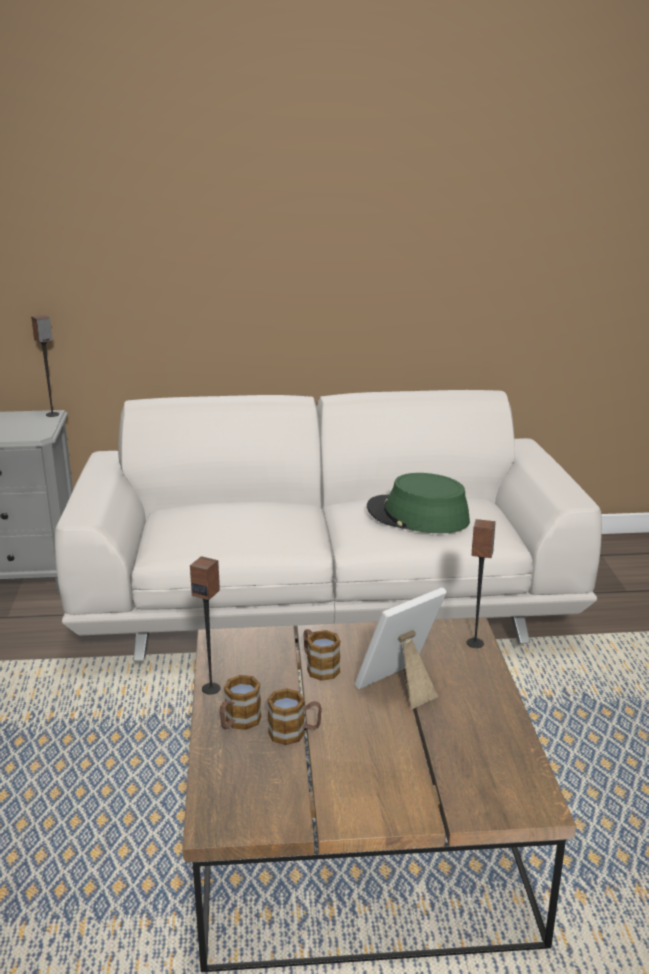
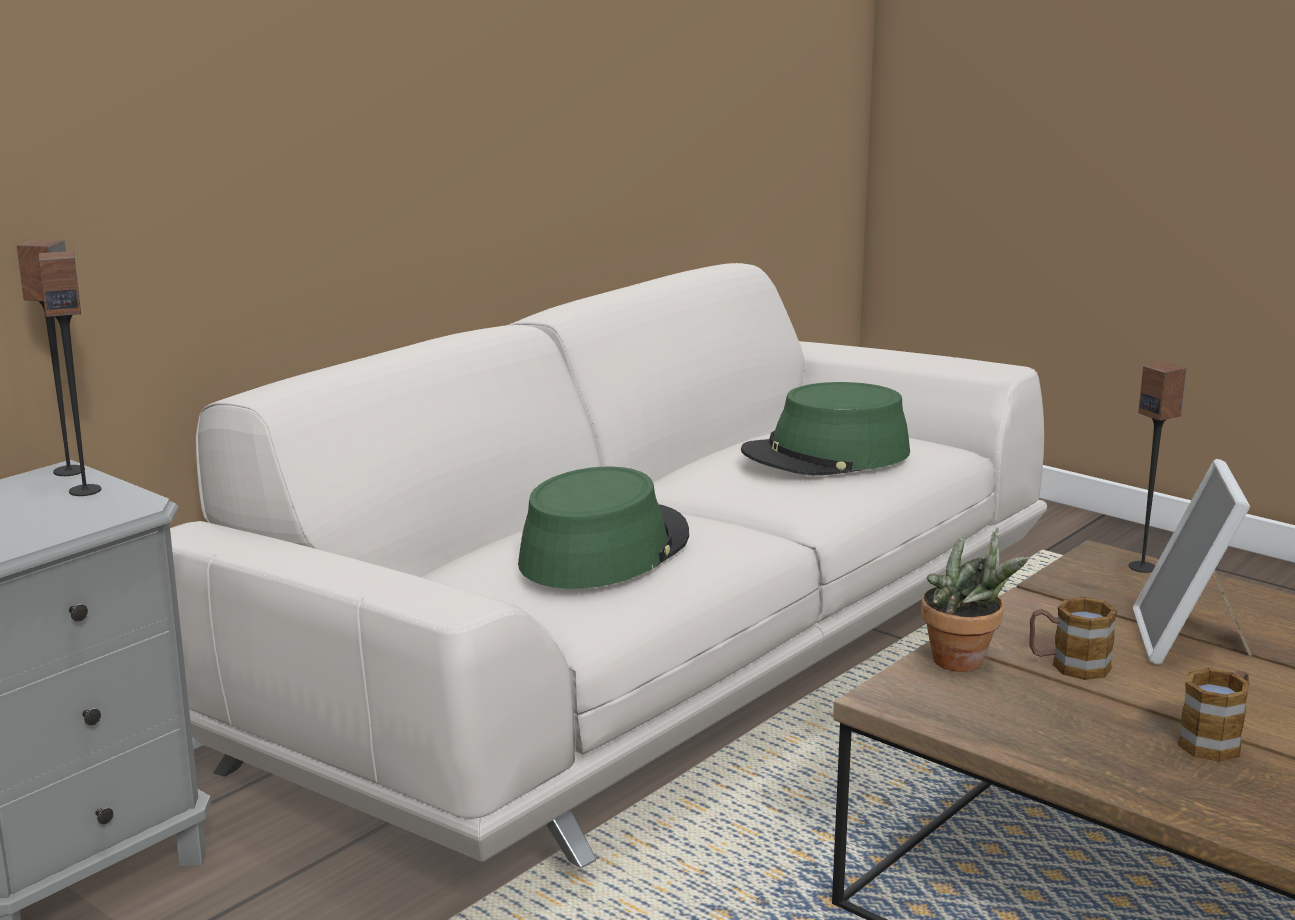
camera: 45 degrees left, 5 degrees down
(211, 688) = (1022, 751): speaker -> speaker (85, 490)
(222, 521) = (604, 550): none -> green hat
(238, 722) = (1142, 766): mug -> none
(281, 642) = (965, 663): none -> potted plant

